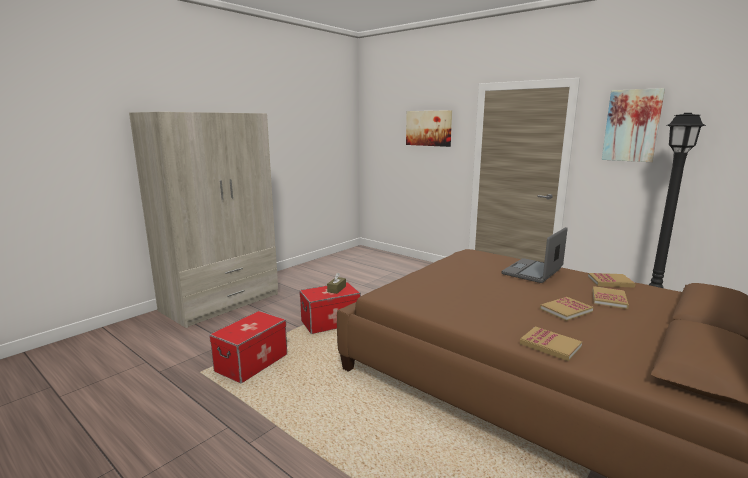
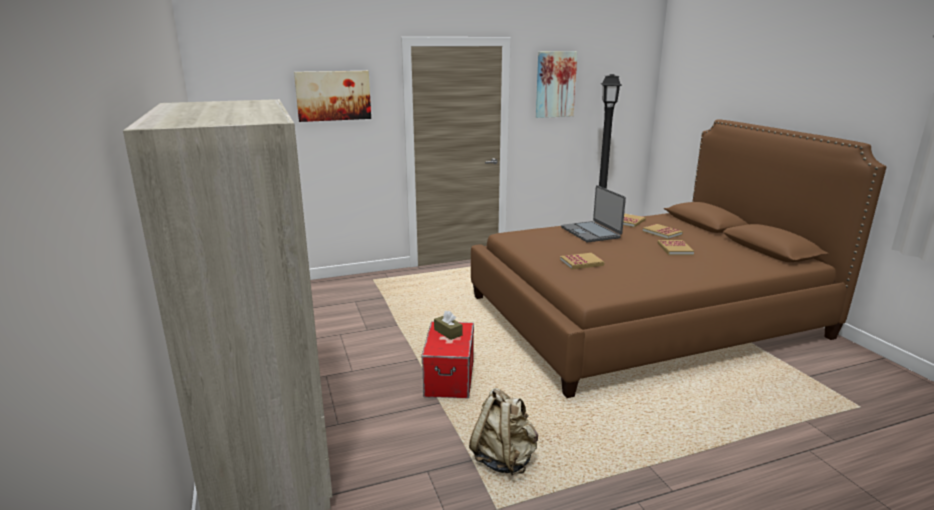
camera: 60 degrees left, 5 degrees up
(251, 363) = (504, 459): storage box -> beige backpack
(550, 345) = (731, 271): book -> book (581, 263)

